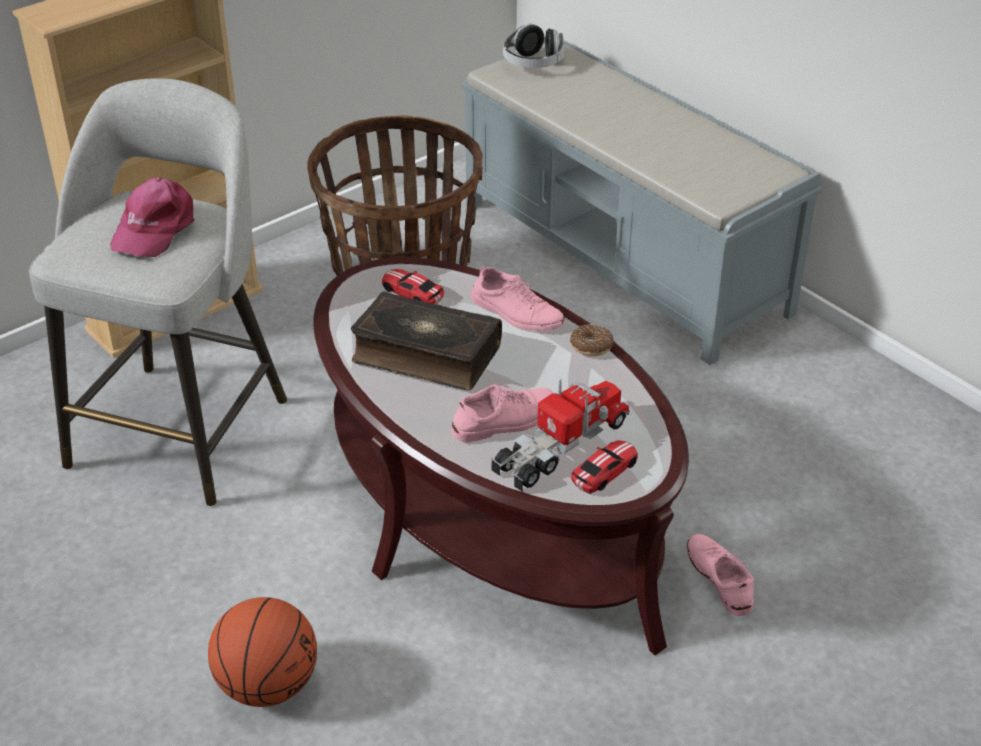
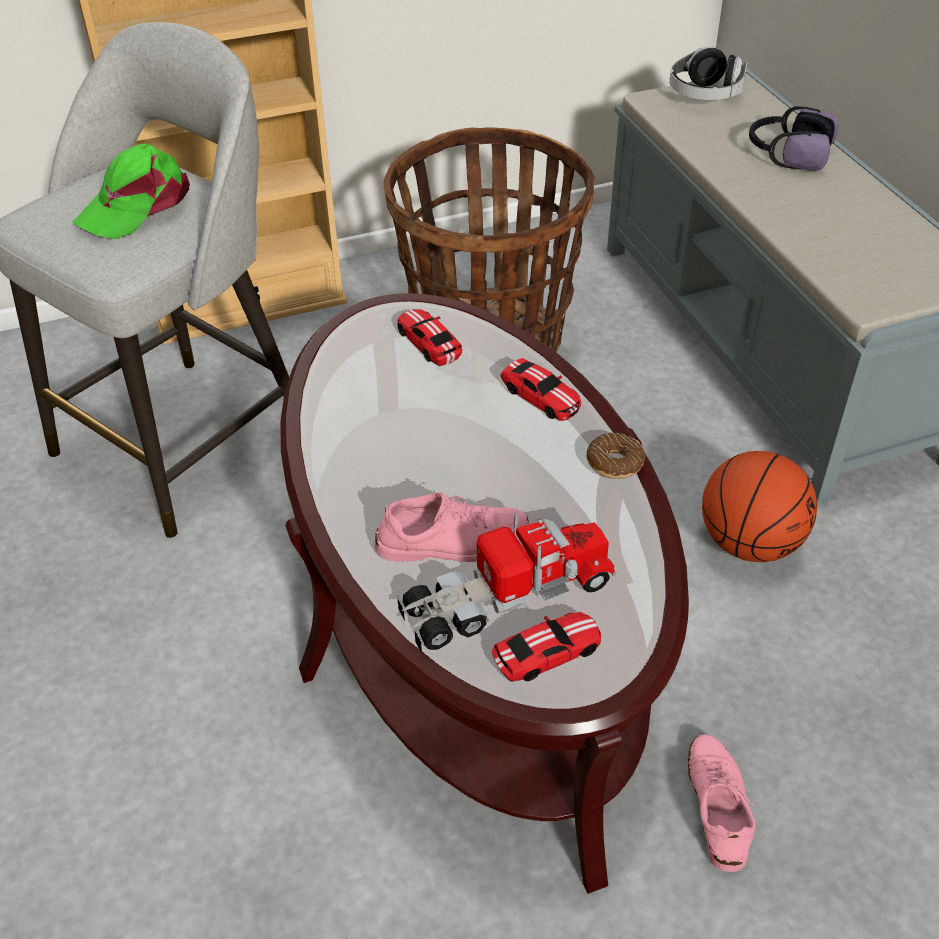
camera: 20 degrees right, 5 degrees up
(154, 228) = (137, 206): pink cap -> green cap
(267, 685) = (112, 783): basketball -> basketball (749, 543)
(425, 354) = (402, 426): book -> none
(516, 313) = (541, 396): pink shoe -> toy car
(617, 100) = (787, 154): none -> headphones

